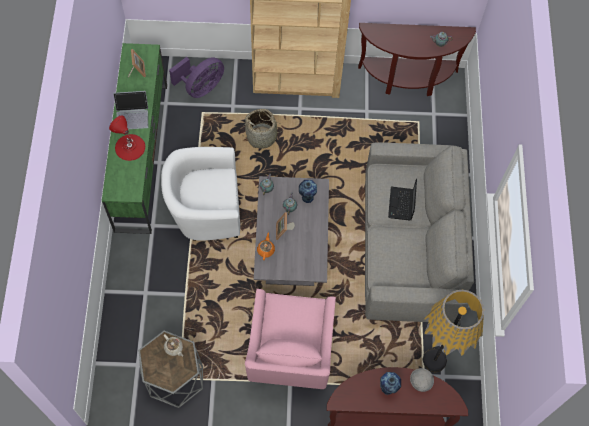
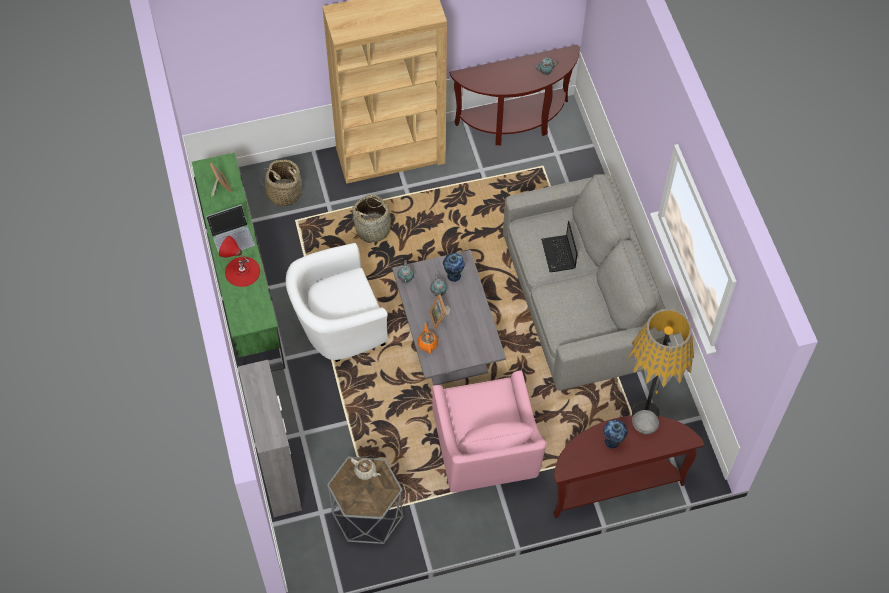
camera: 15 degrees left, 5 degrees down
(115, 320) = (278, 472): none -> grey cabinet
(201, 87) = (284, 193): purple fan -> basket

